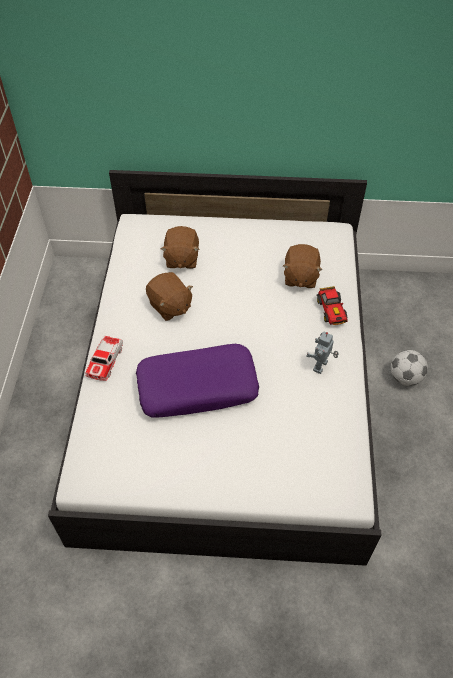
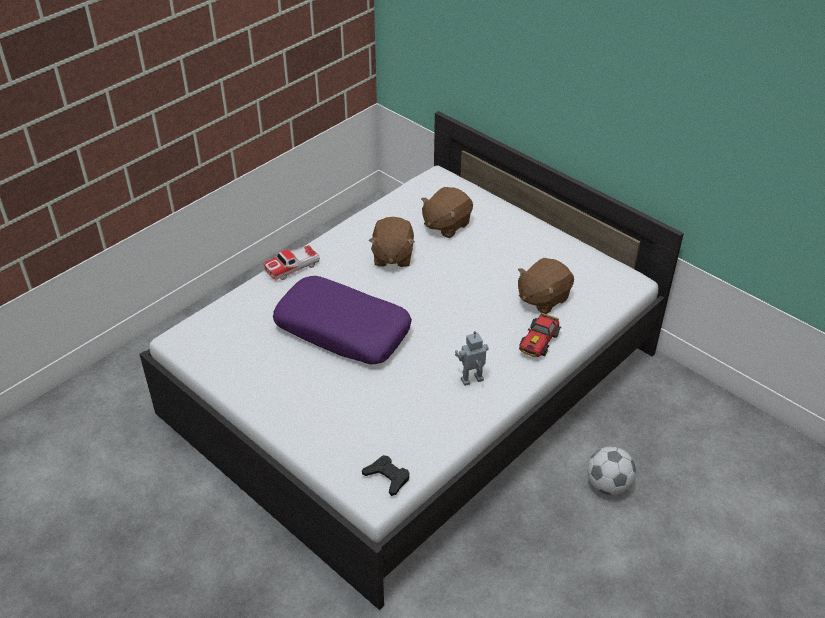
camera: 40 degrees right, 10 degrees down
(346, 477) = (387, 477): none -> black game controller

